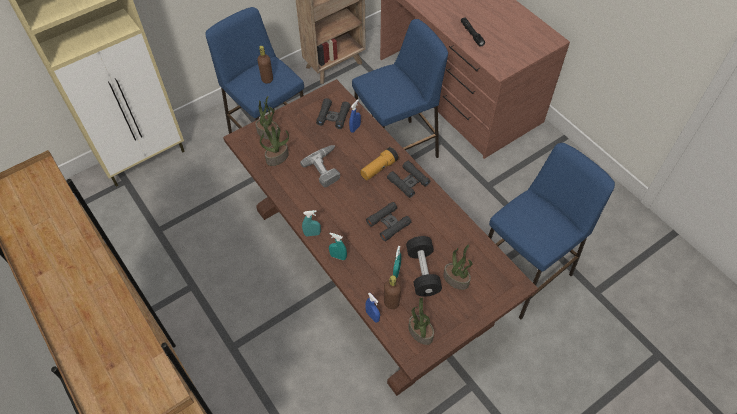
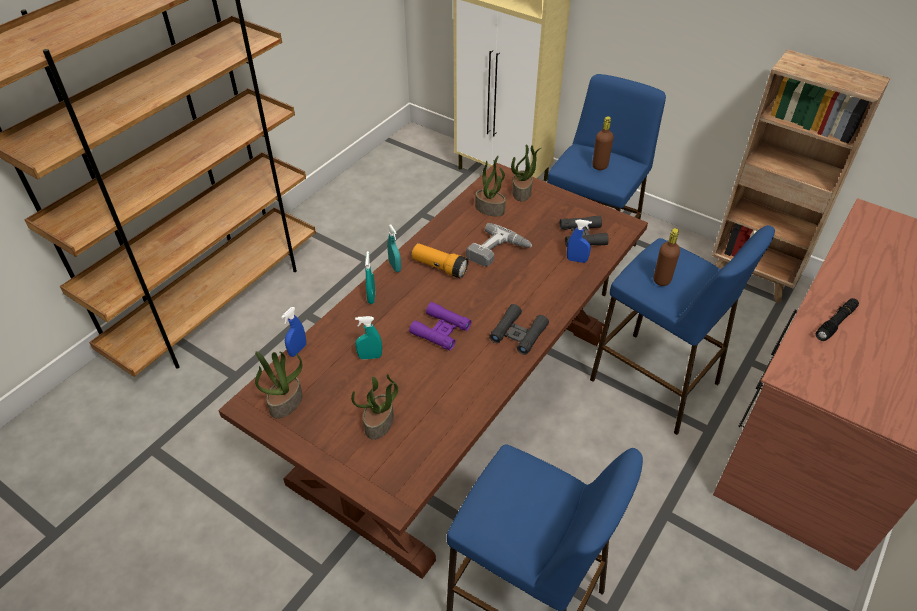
camera: 70 degrees right, 10 degrees down
(378, 169) = (523, 299): flashlight -> flashlight (439, 267)
(388, 223) = (440, 330): black binoculars -> purple binoculars
(391, 303) = (322, 363): brown bottle -> brown bottle (662, 280)
(422, 272) = (378, 383): black dumbbell -> none

